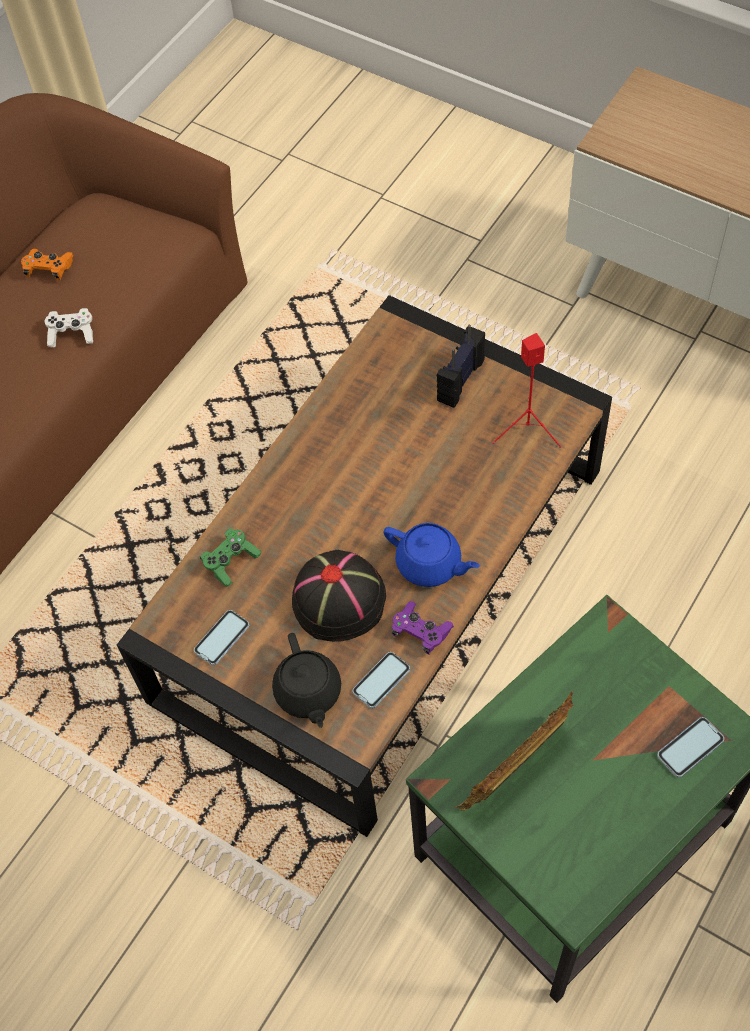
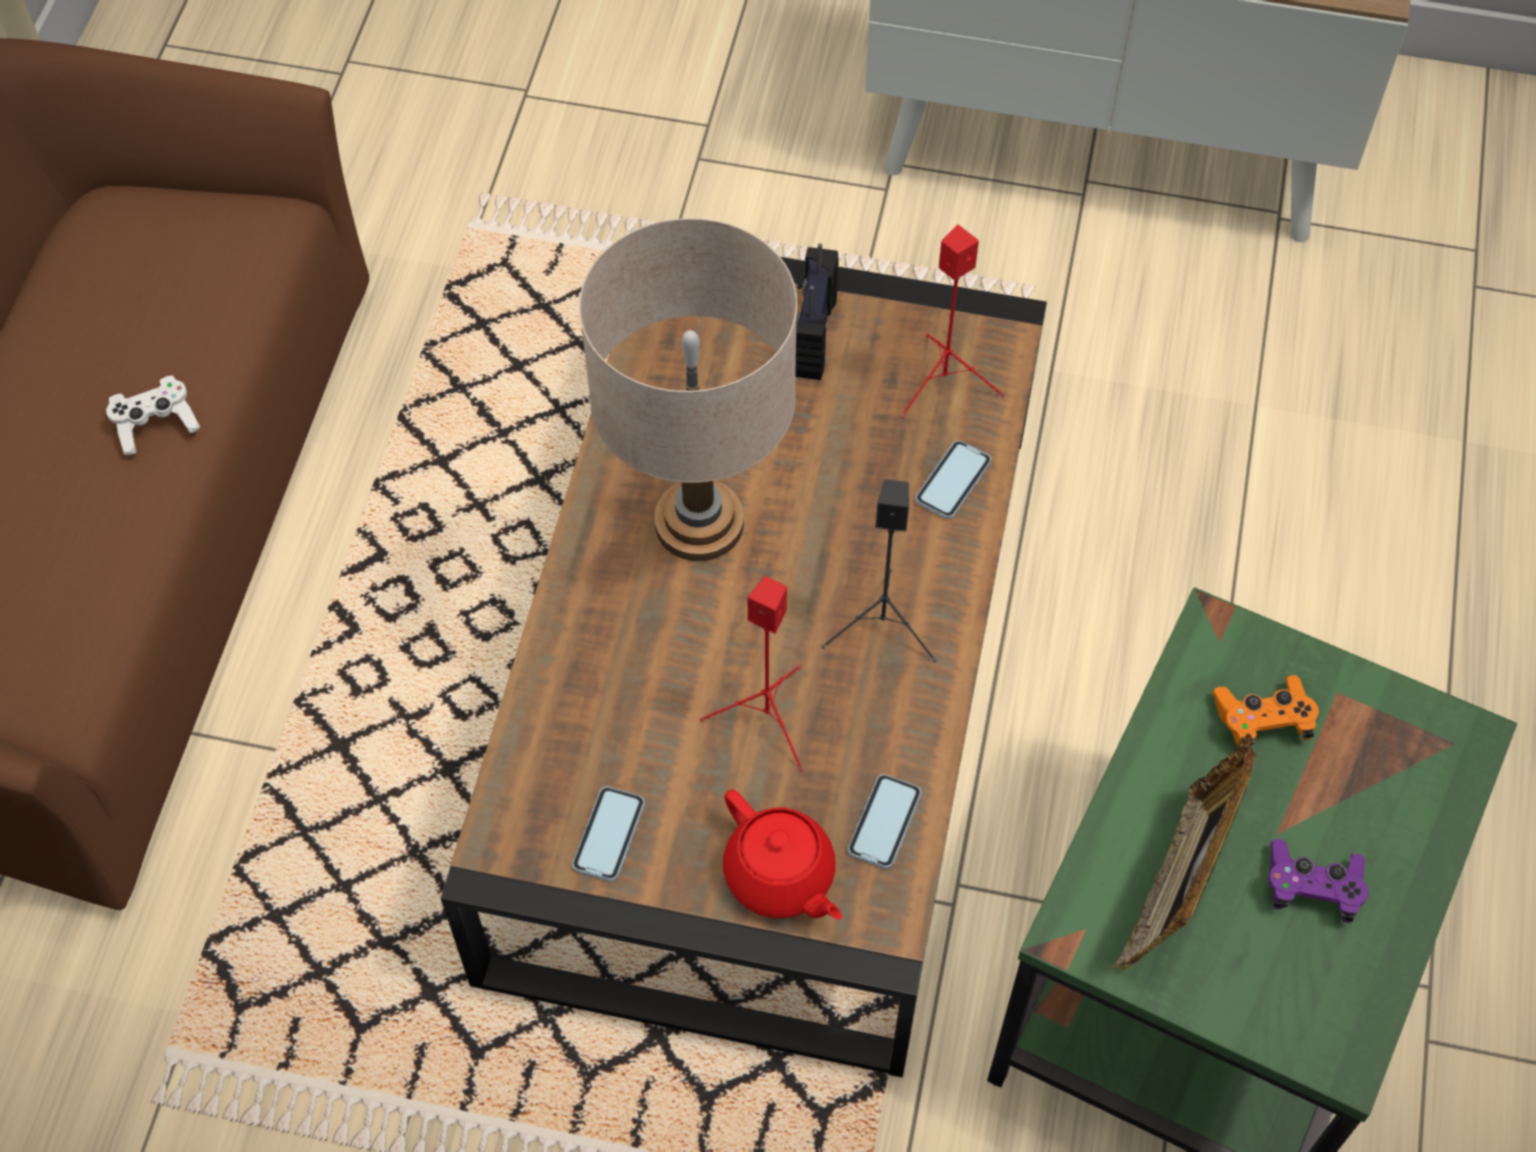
camera: 25 degrees left, 0 degrees up
(49, 269) = (71, 330): orange game controller -> orange game controller (1262, 720)
(231, 561) = (572, 712): green game controller -> none
(308, 693) = (780, 876): black teapot -> red teapot
(339, 599) = (768, 719): black hat -> red speaker
(348, 473) = (700, 523): none -> beige table lamp
(421, 632) = (913, 731): purple game controller -> purple game controller (1311, 888)
(430, 564) = (884, 626): blue teapot -> black speaker
(690, 748) = (1404, 772): phone -> phone (953, 481)

